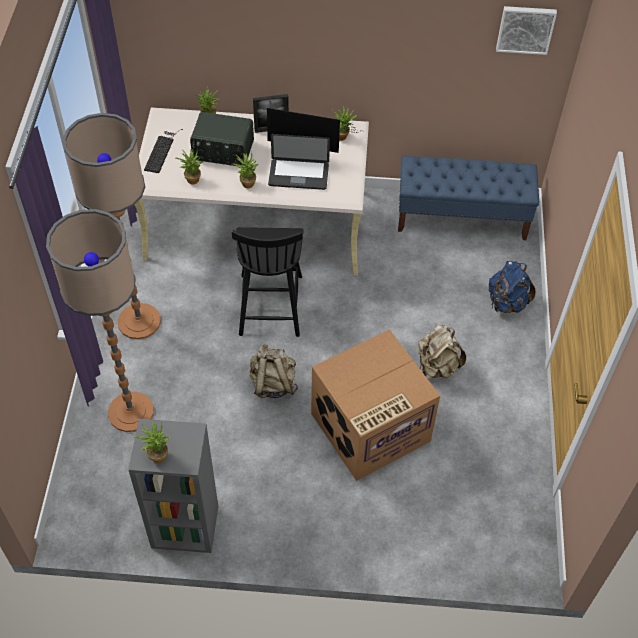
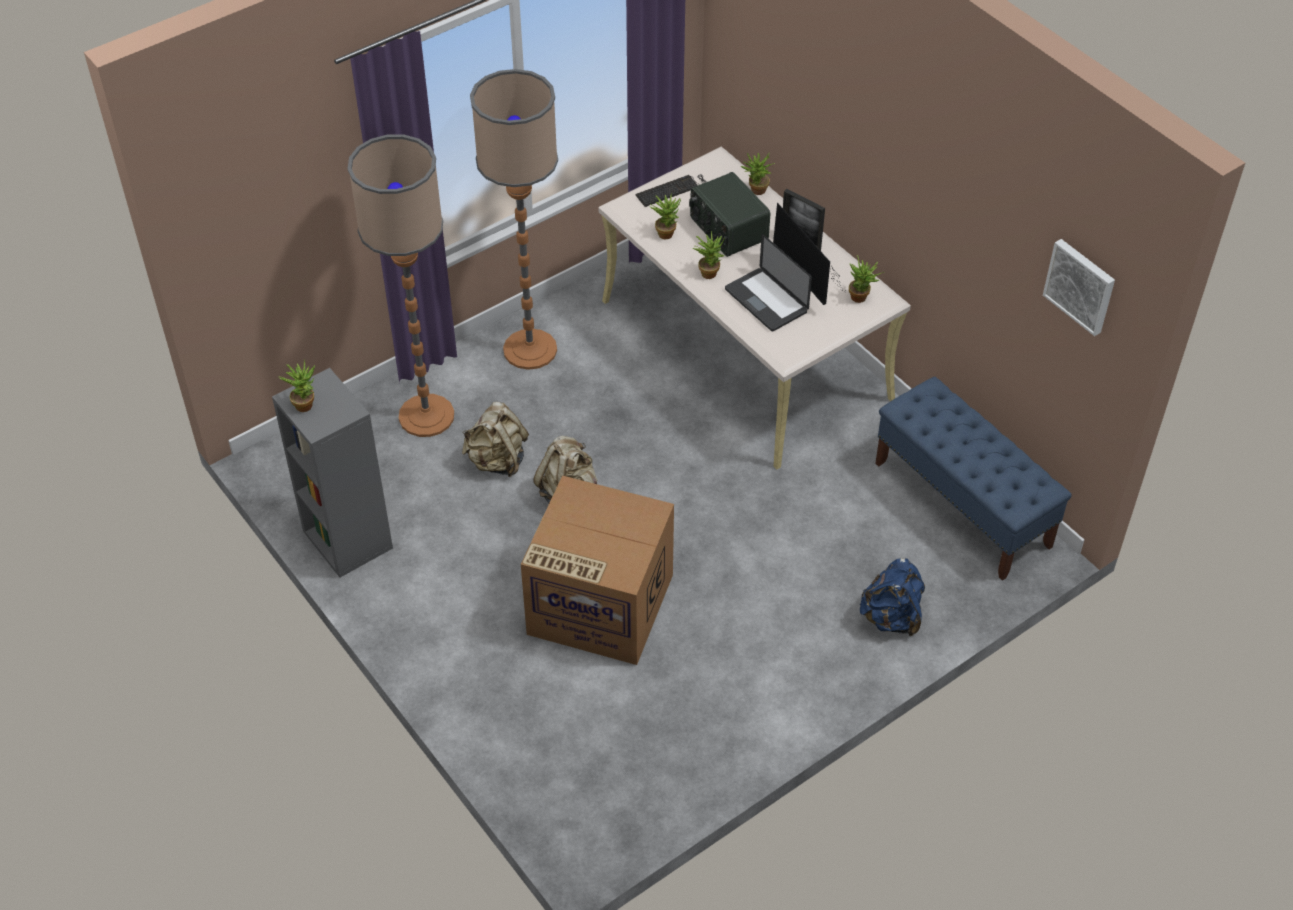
camera: 50 degrees right, 5 degrees down
(270, 303) = (661, 427): black chair -> none
(437, 366) = (737, 610): beige backpack -> beige backpack (497, 461)

